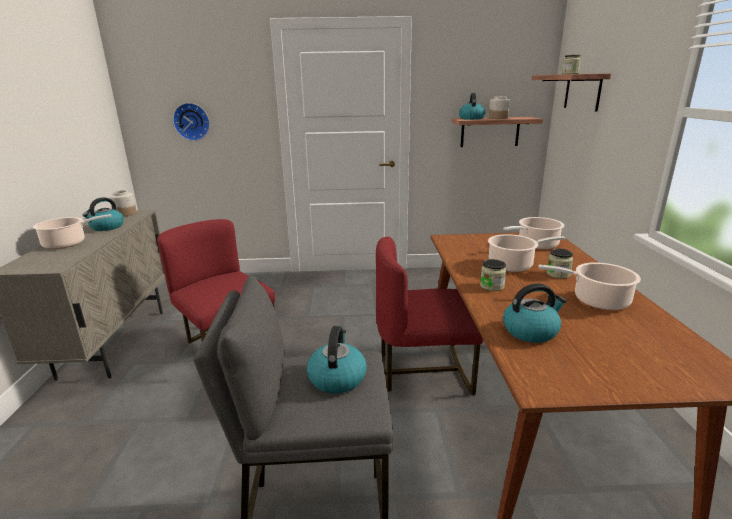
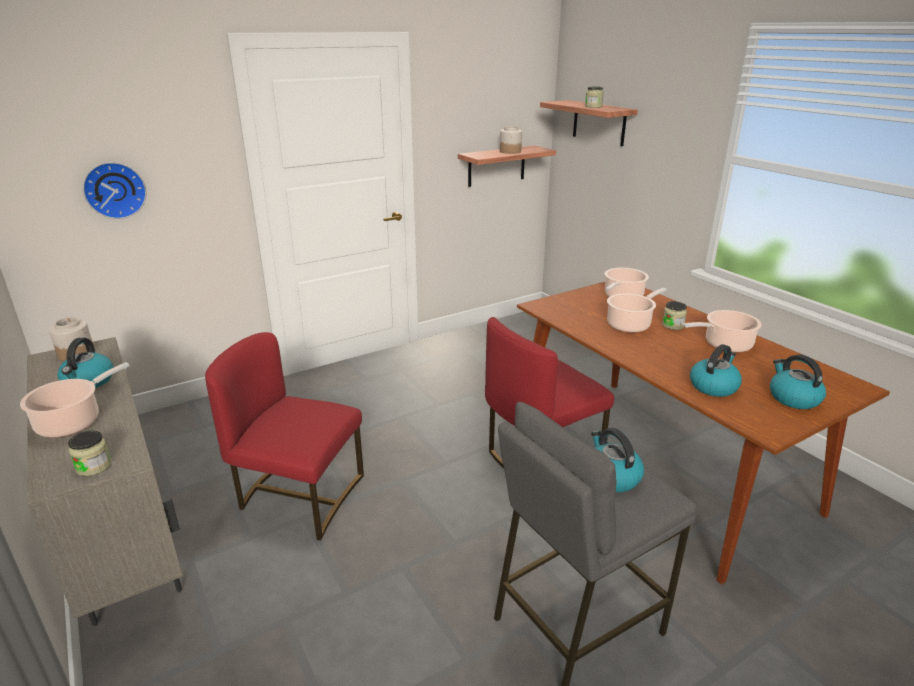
camera: 30 degrees left, 5 degrees up
(471, 118) = (483, 154): kettle -> kettle (793, 398)
(492, 286) = (639, 351): jar -> jar (94, 466)

